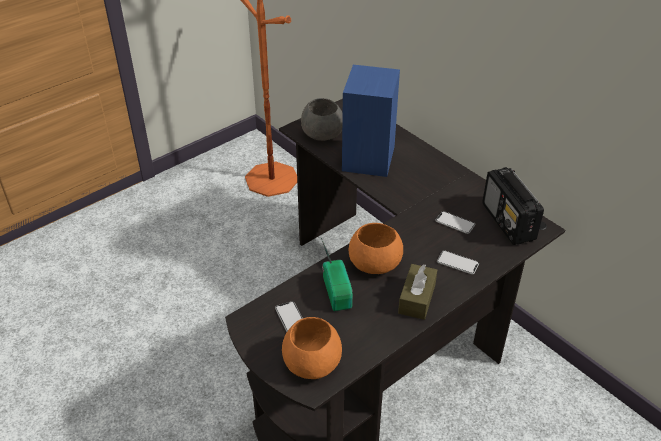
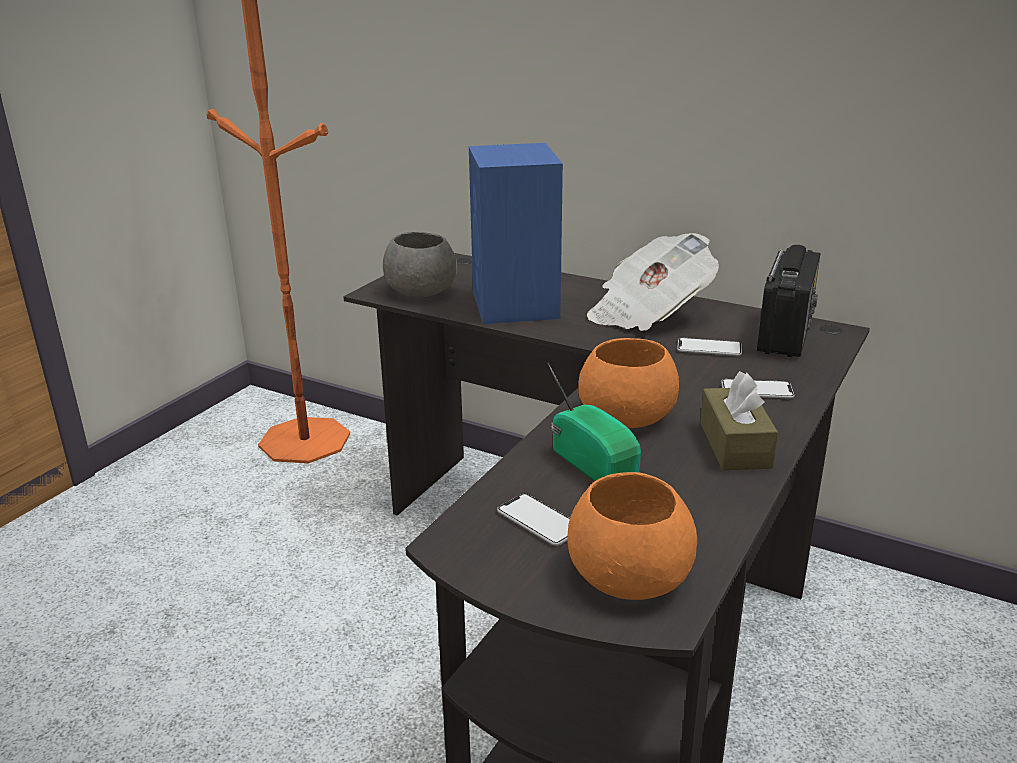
camera: 20 degrees left, 15 degrees down
(440, 184) = (648, 313): none -> newspaper
(508, 222) = (785, 334): radio -> radio turned 120 degrees counterclockwise

